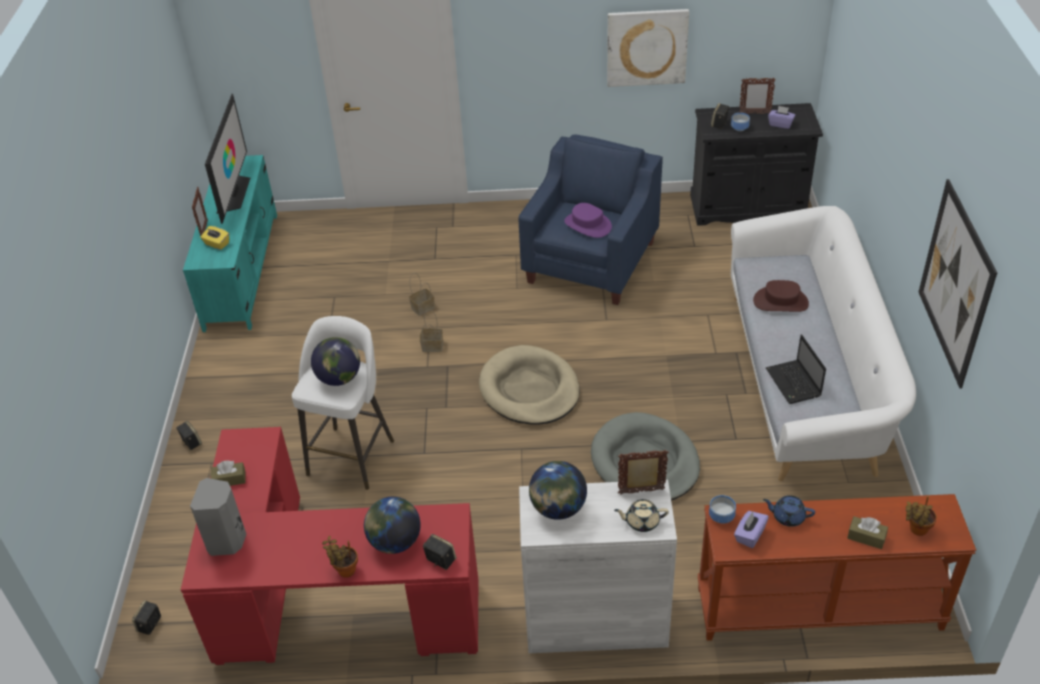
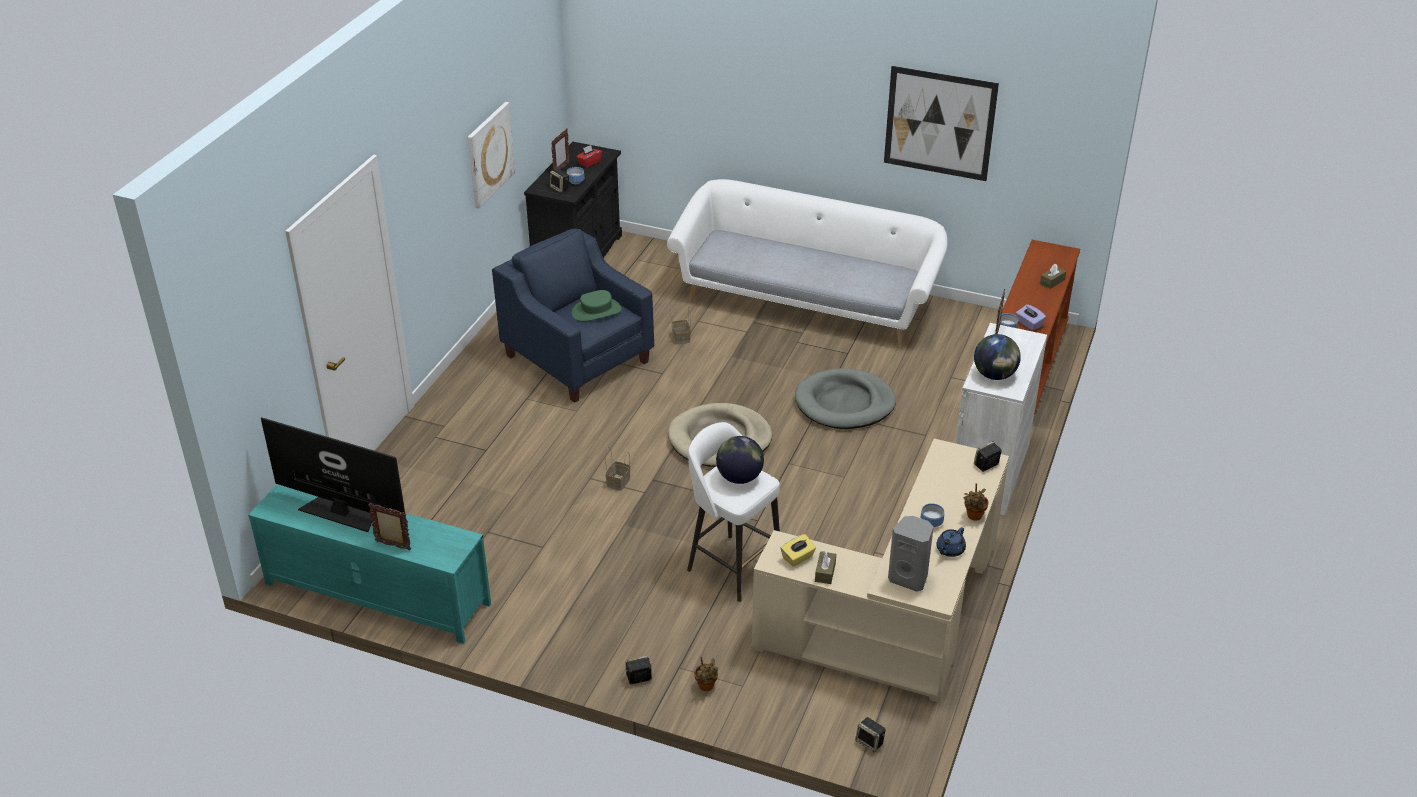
camera: 70 degrees left, 5 degrees down
(217, 244) = (428, 540): yellow tissue box -> yellow tissue box (798, 558)
(321, 538) = (932, 523): none -> bowl
(325, 602) = (900, 618): red desk -> beige desk
(395, 542) = (956, 484): globe -> none
(423, 307) = (556, 475): basket -> basket (680, 338)
(587, 225) = (596, 311): purple hat -> green hat
(641, 522) = (1025, 344): beige teapot -> none
(780, 124) = (589, 163): purple tissue box -> red tissue box
(780, 302) = (764, 257): brown hat -> none
(787, 516) = (1020, 304): blue teapot -> blue teapot (949, 550)
(794, 383) = (857, 281): laptop -> none
(916, 530) = (1055, 262): potted plant -> potted plant (706, 687)

